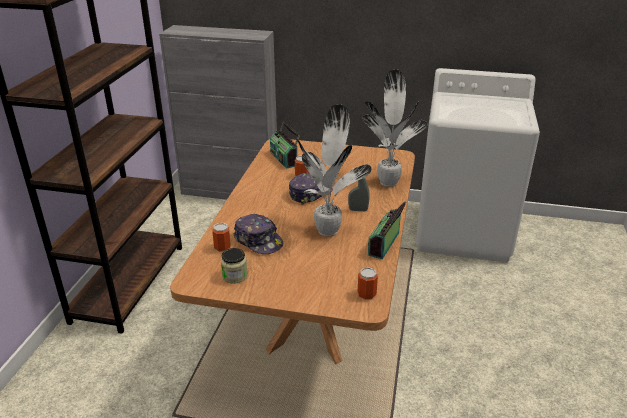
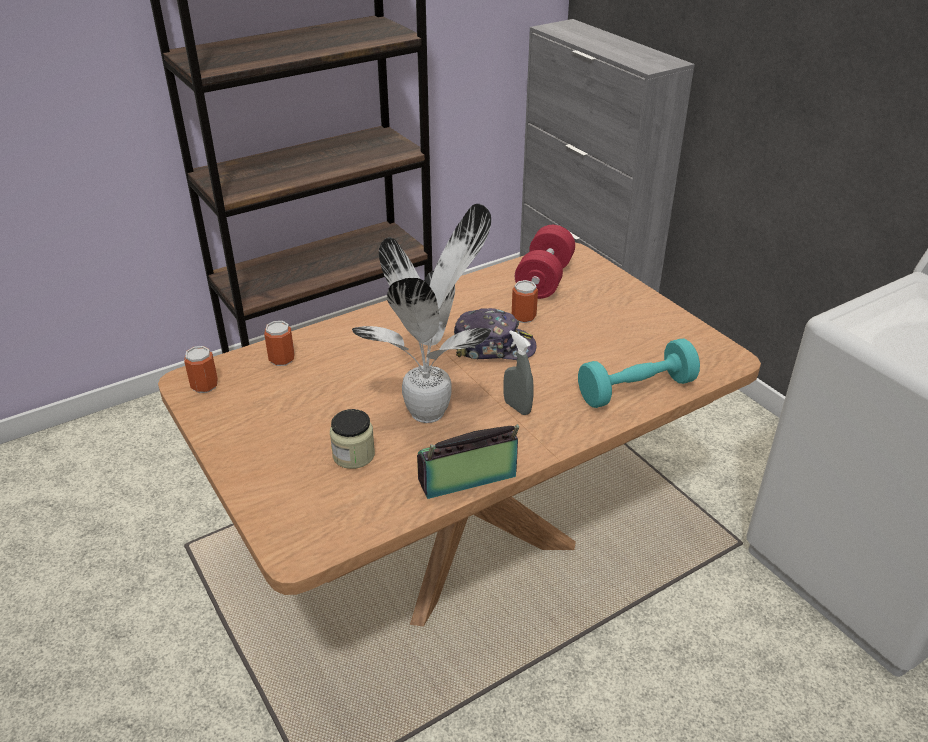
camera: 45 degrees right, 5 degrees up
(235, 276) = (236, 403): jar -> jar (353, 455)
(258, 241) = (330, 375): cap -> none
(284, 158) = (544, 279): radio -> red dumbbell
(366, 294) = (325, 532): can -> can (204, 386)
(388, 181) = (636, 390): potted plant -> turquoise dumbbell

